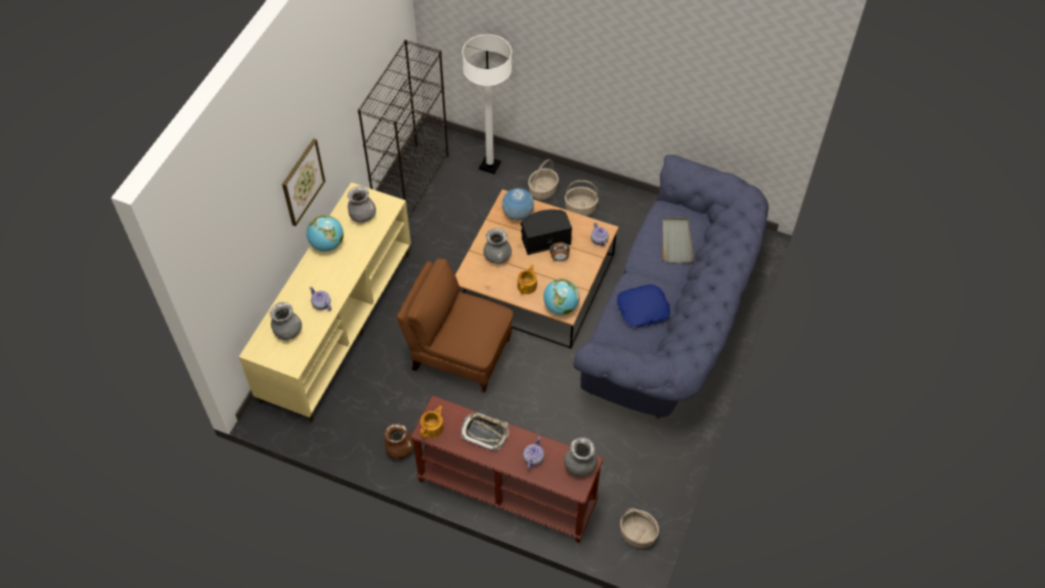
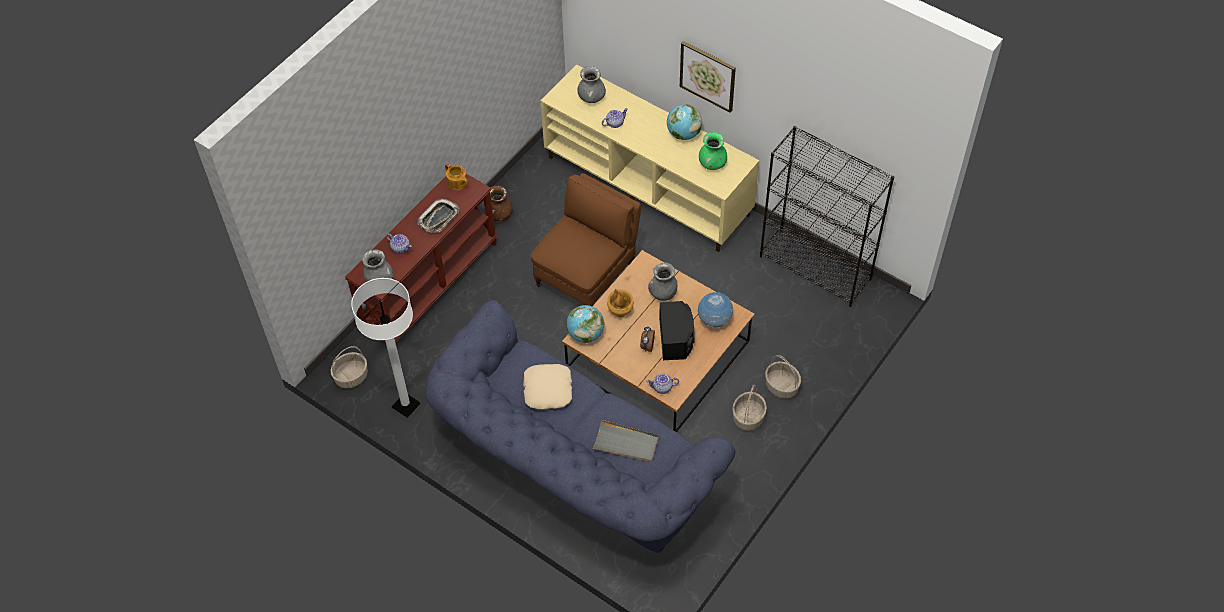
camera: 105 degrees right, 0 degrees up
(362, 216) = (712, 164): grey vase -> green vase
(490, 165) = (828, 343): white floor lamp -> white floor lamp (406, 405)
(527, 286) = (620, 311): teapot -> brown vase
(643, 309) = (547, 390): blue pillow -> beige pillow

